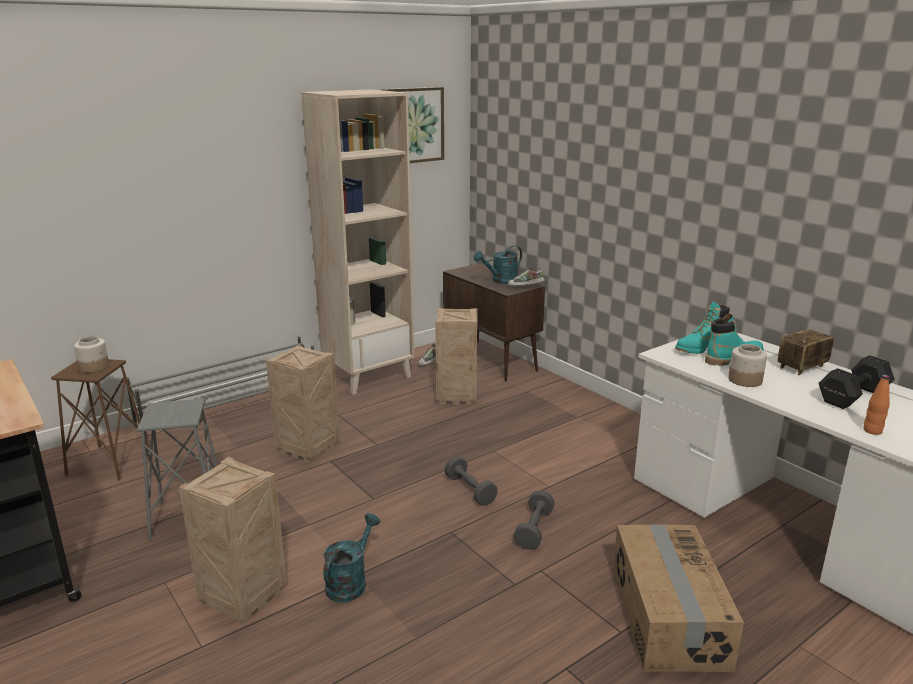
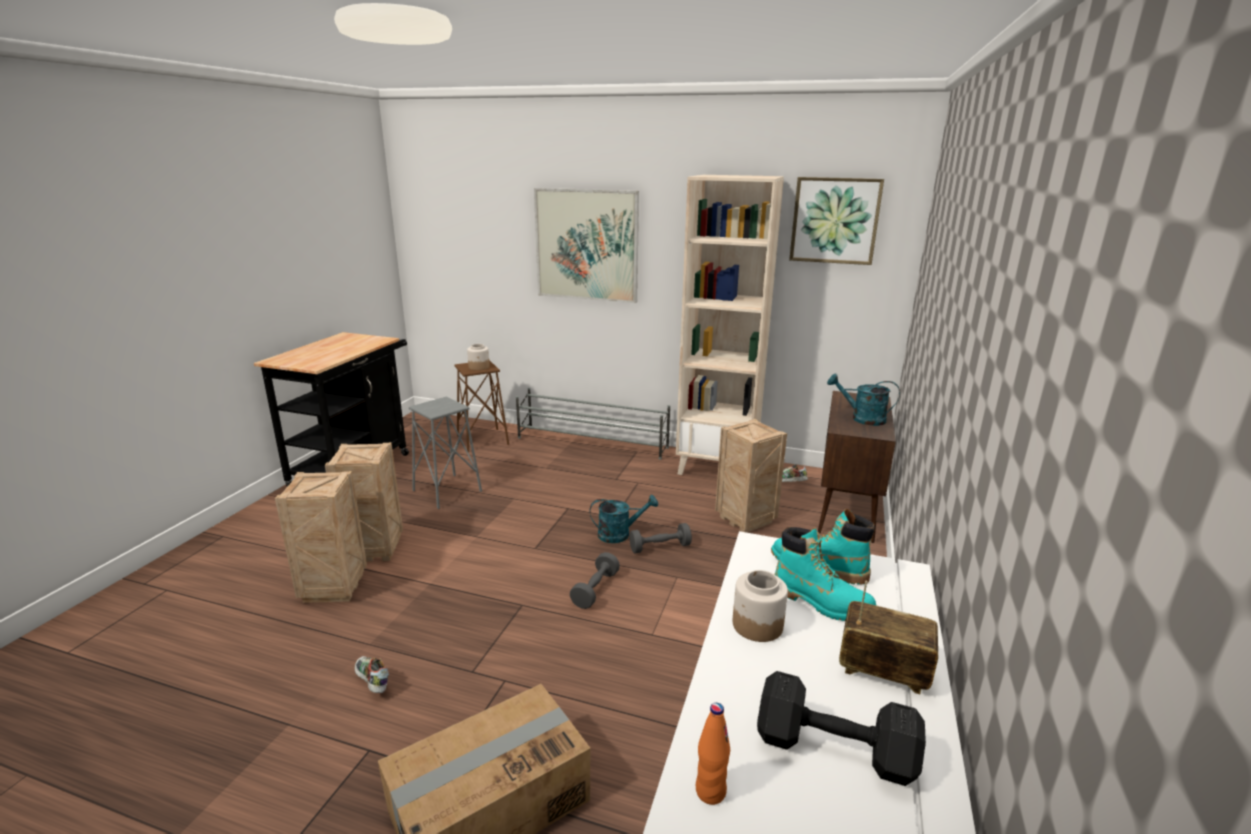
camera: 55 degrees right, 0 degrees up
(180, 183) = (587, 245): none -> picture
(306, 449) = (572, 492): crate -> crate (333, 587)
(350, 582) = (419, 584): turquoise watering can -> turquoise watering can (620, 534)
(525, 287) = (869, 434): shoe -> shoe (372, 682)
(534, 529) = (567, 652): grey dumbbell -> grey dumbbell (660, 547)

